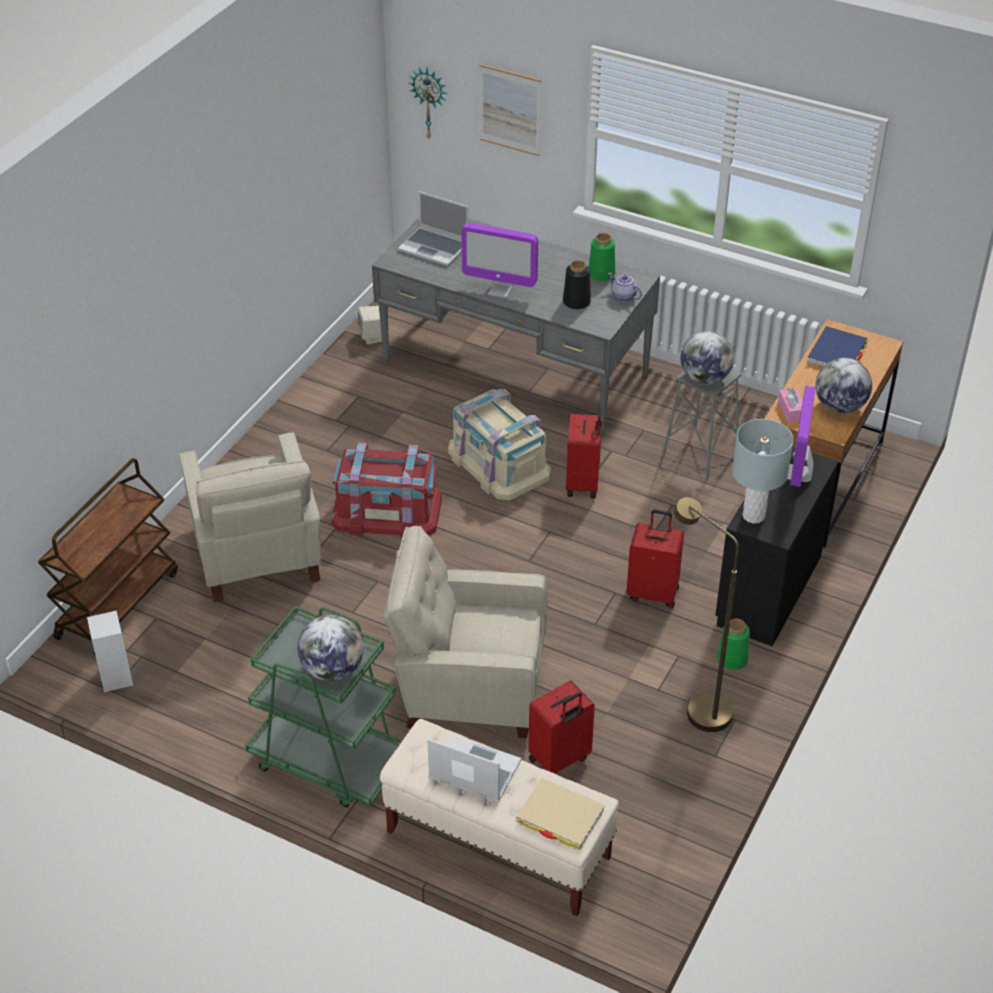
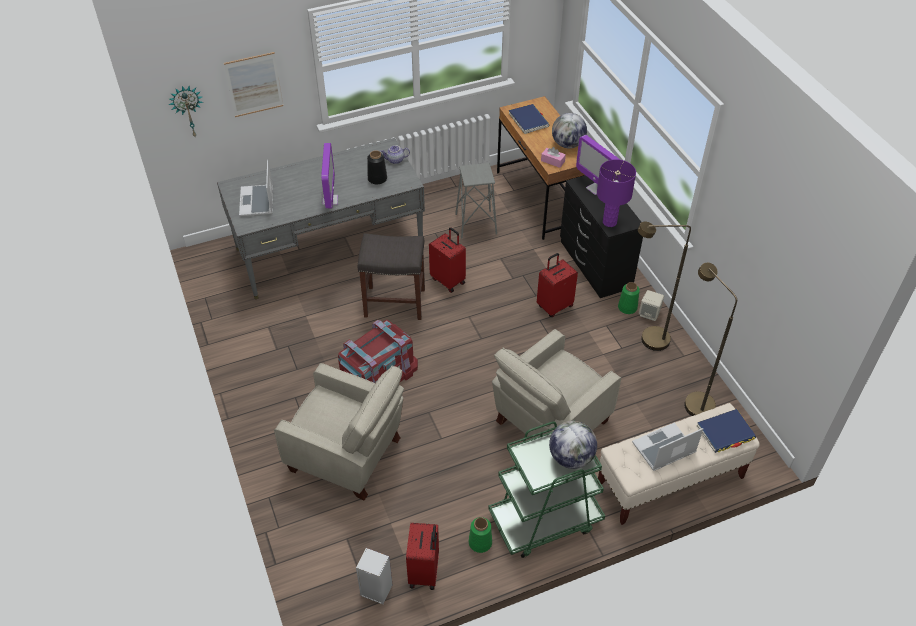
camera: 50 degrees left, 5 degrees up
(117, 604) = (313, 552): brown cart -> none
(373, 336) = (226, 288): beige speaker -> beige speaker (649, 313)
(435, 247) = (257, 202): laptop -> laptop turned 105 degrees clockwise
(498, 463) = (394, 303): beige storage box -> grey stool
(500, 290) = (329, 200): monitor -> monitor turned 60 degrees counterclockwise
(559, 817) = (725, 433): beige book -> blue book
(560, 760) = (634, 417): red suitcase -> red suitcase (425, 572)
(602, 274) = (366, 156): green vase -> green vase (480, 542)
(650, 803) = (693, 400): none -> brown floor lamp
(705, 378) = (478, 176): globe -> none
(753, 515) = (609, 222): grey table lamp -> purple table lamp

